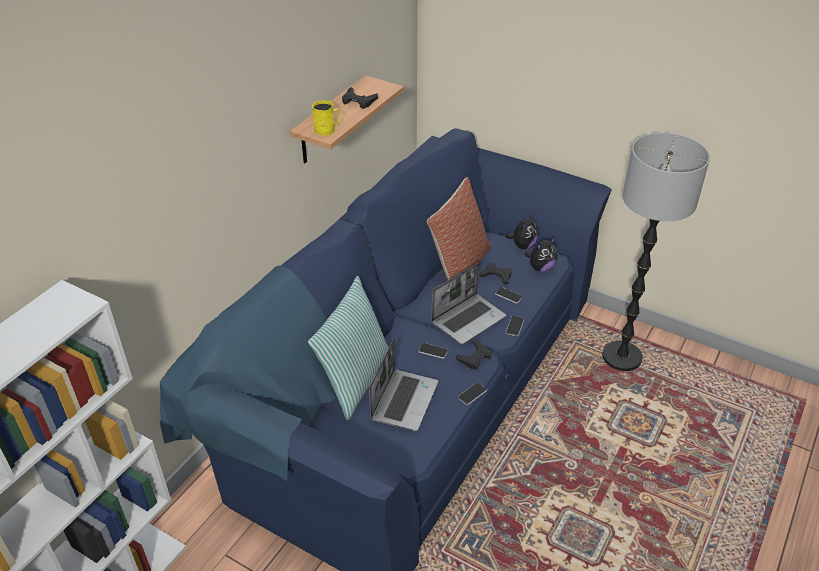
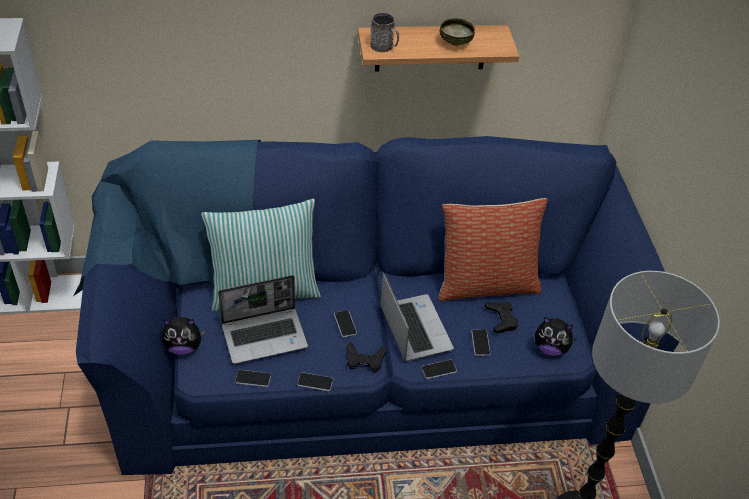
camera: 50 degrees right, 5 degrees up
(327, 129) = (384, 47): yellow mug -> grey mug
(358, 101) = (455, 42): black game controller -> bowl
(439, 427) = (253, 379): none -> phone
(468, 319) = (414, 328): laptop -> laptop turned 120 degrees counterclockwise
(522, 245) = (570, 316): plush toy -> plush toy (183, 347)

